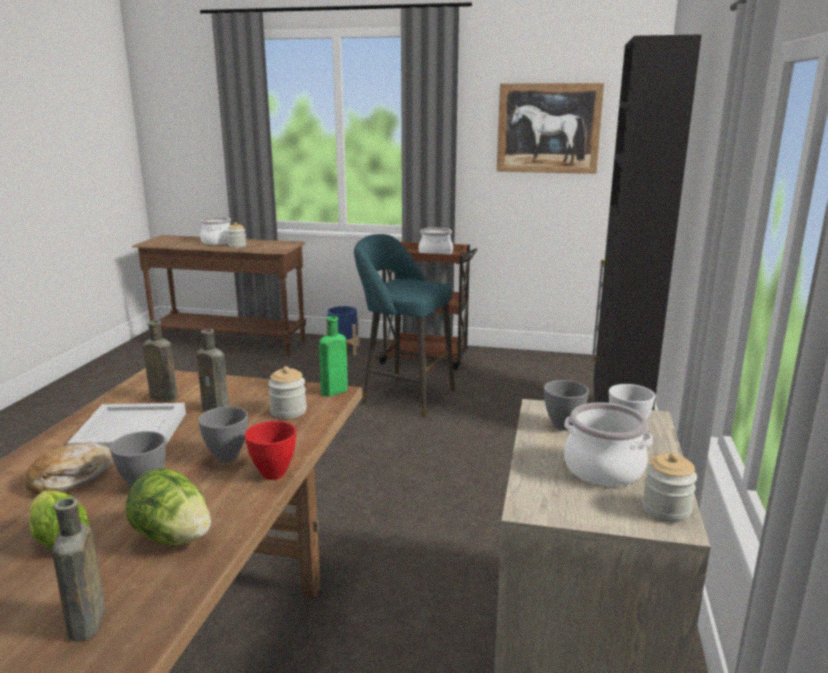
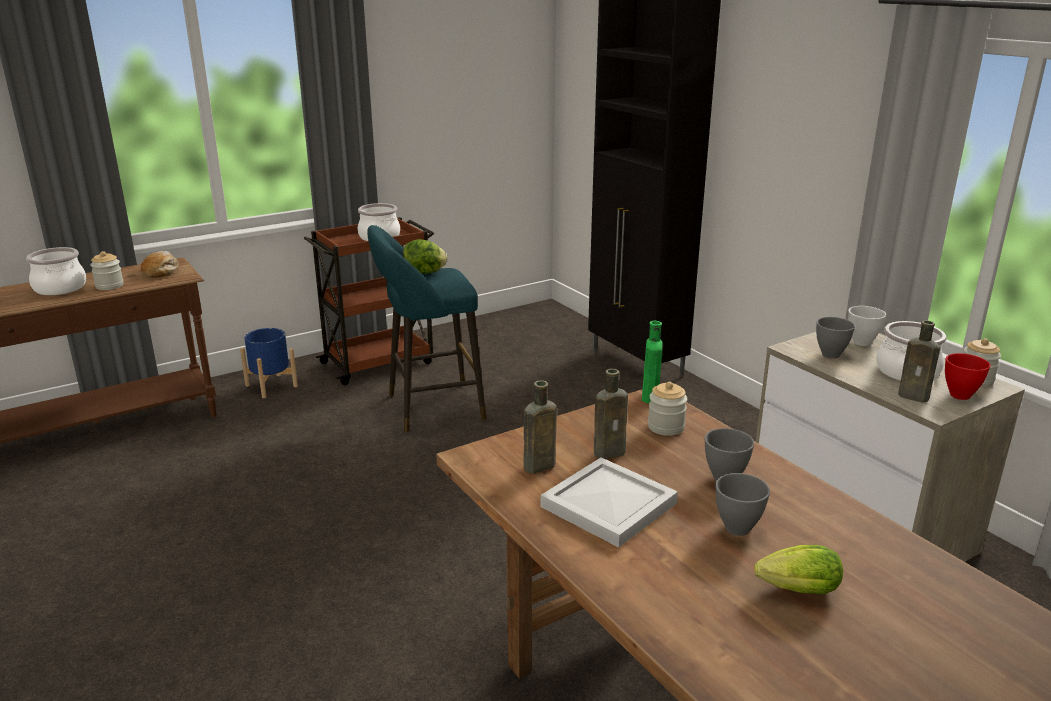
camera: 45 degrees left, 5 degrees up
(71, 478) = (676, 558): bread -> bread (161, 271)
(86, 625) = (949, 609): brown bottle -> brown bottle (915, 397)
(173, 537) = (846, 541): lettuce -> lettuce (424, 273)
(272, 474) = (782, 472): red bowl -> red bowl (960, 396)
(548, 128) = (455, 72): picture -> none

